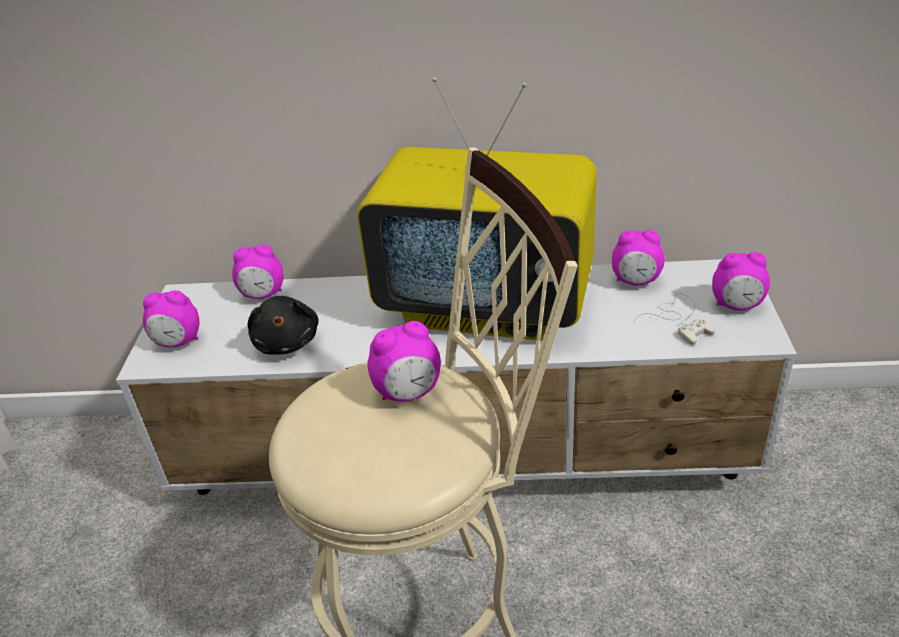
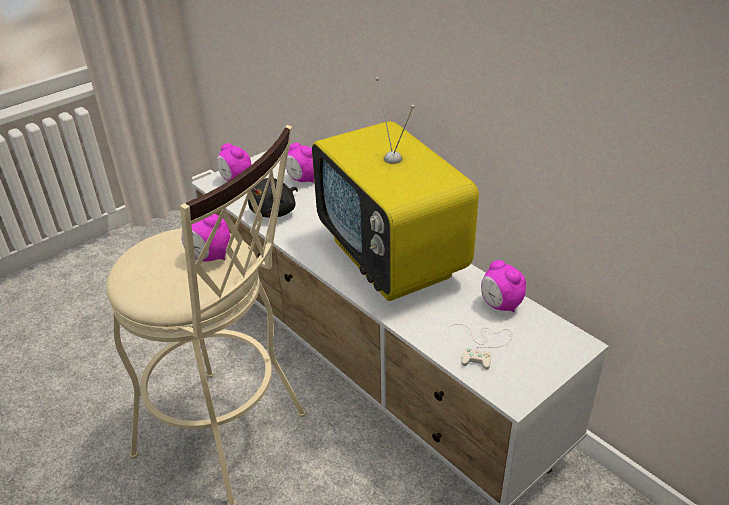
camera: 45 degrees right, 0 degrees up
(737, 306) = (536, 366): alarm clock -> none

